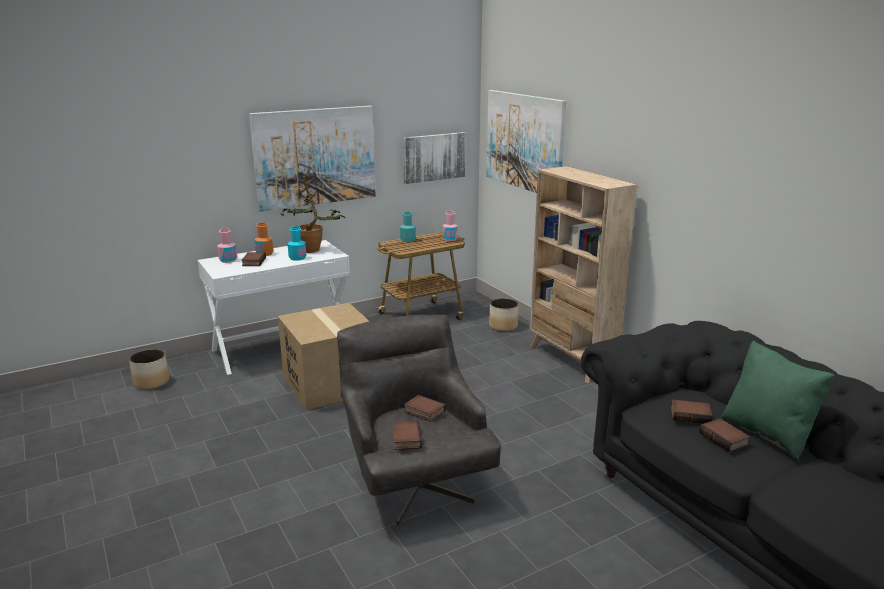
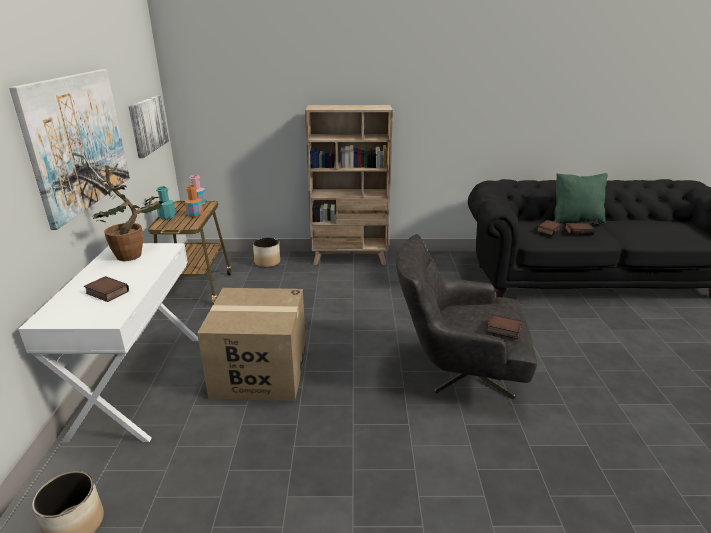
camera: 60 degrees left, 5 degrees up
(228, 260) = (67, 307): pink bottle -> none
(264, 254) = (90, 281): orange bottle -> orange bottle (195, 214)
(297, 258) = (142, 267): turquoise bottle -> none
(423, 412) = (464, 312): book -> none
(524, 142) = (240, 93): picture -> none

